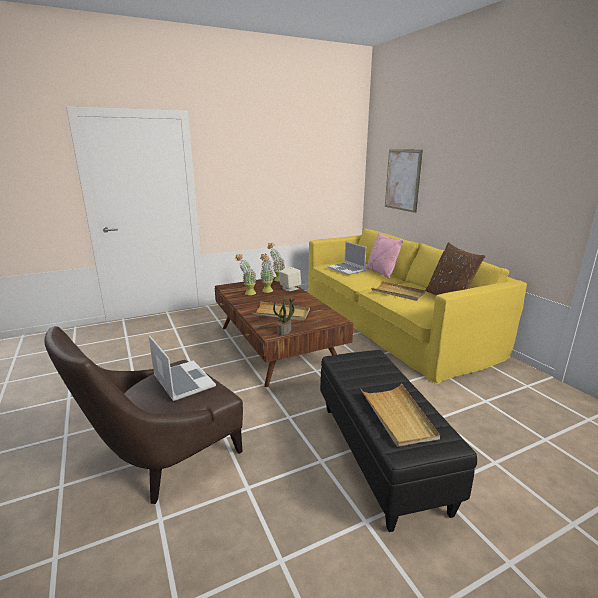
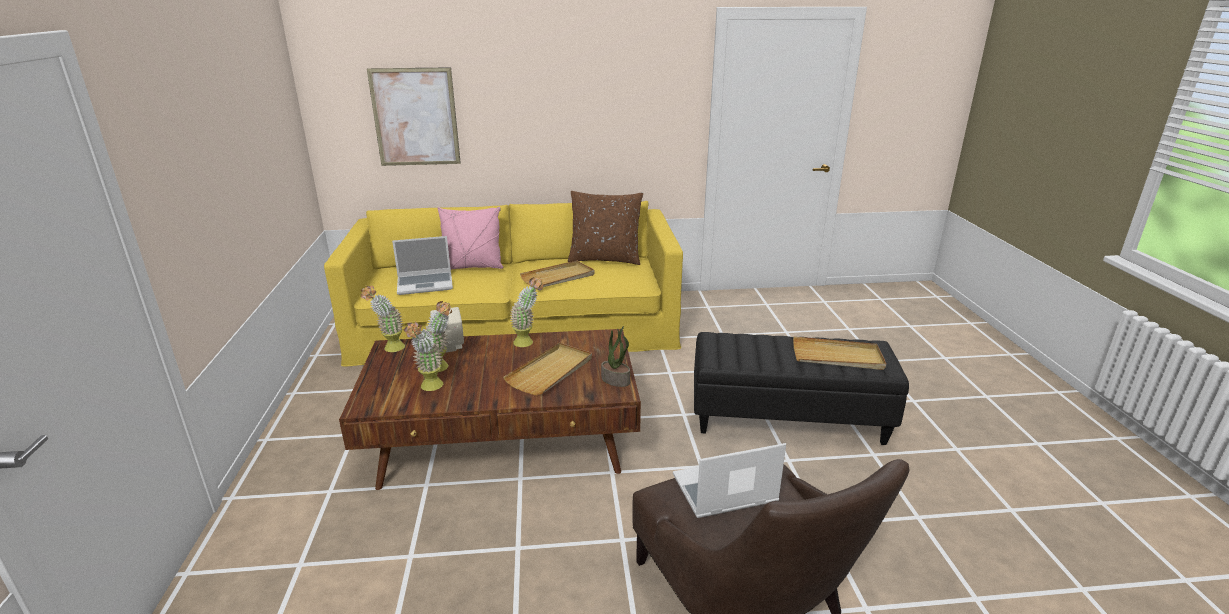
camera: 70 degrees left, 5 degrees up
(309, 303) = (528, 342): none -> potted plant

